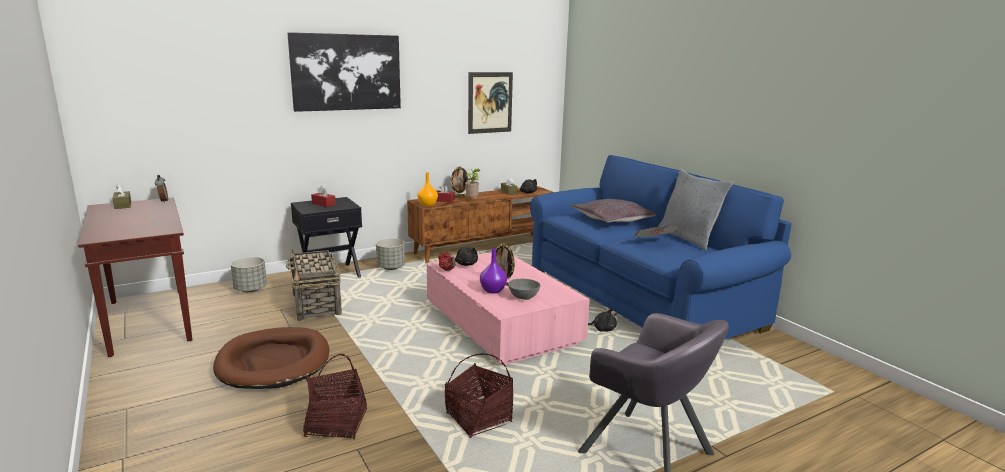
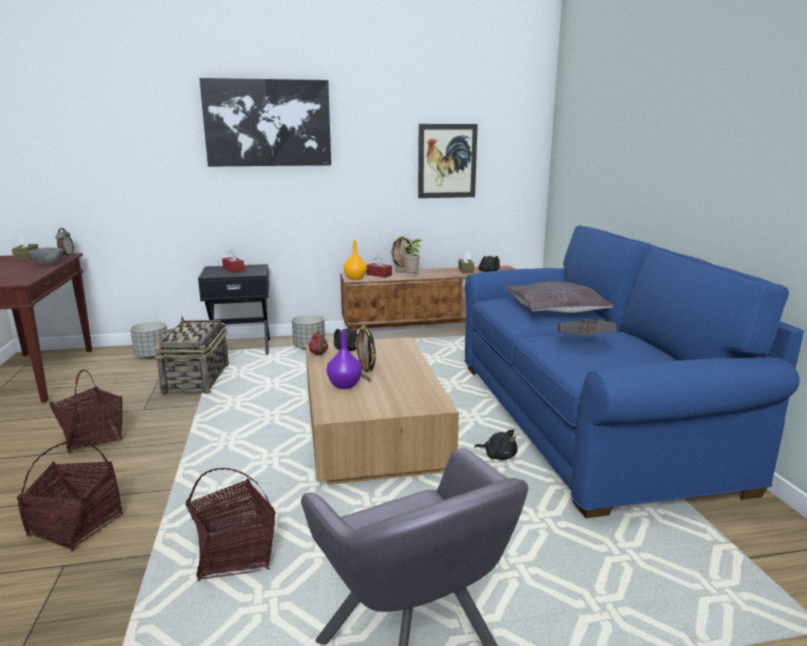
camera: 20 degrees right, 0 degrees up
(274, 362) = (93, 438): brown dog bed -> basket
(501, 325) = (372, 431): pink coffee table -> brown coffee table
(524, 297) = (373, 399): grey bowl -> grey bowl (47, 264)
(688, 239) = (644, 343): grey pillow -> none

